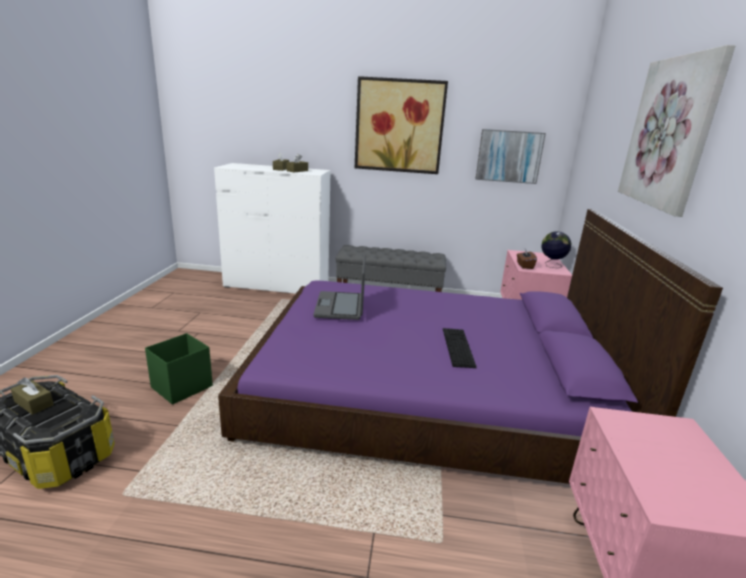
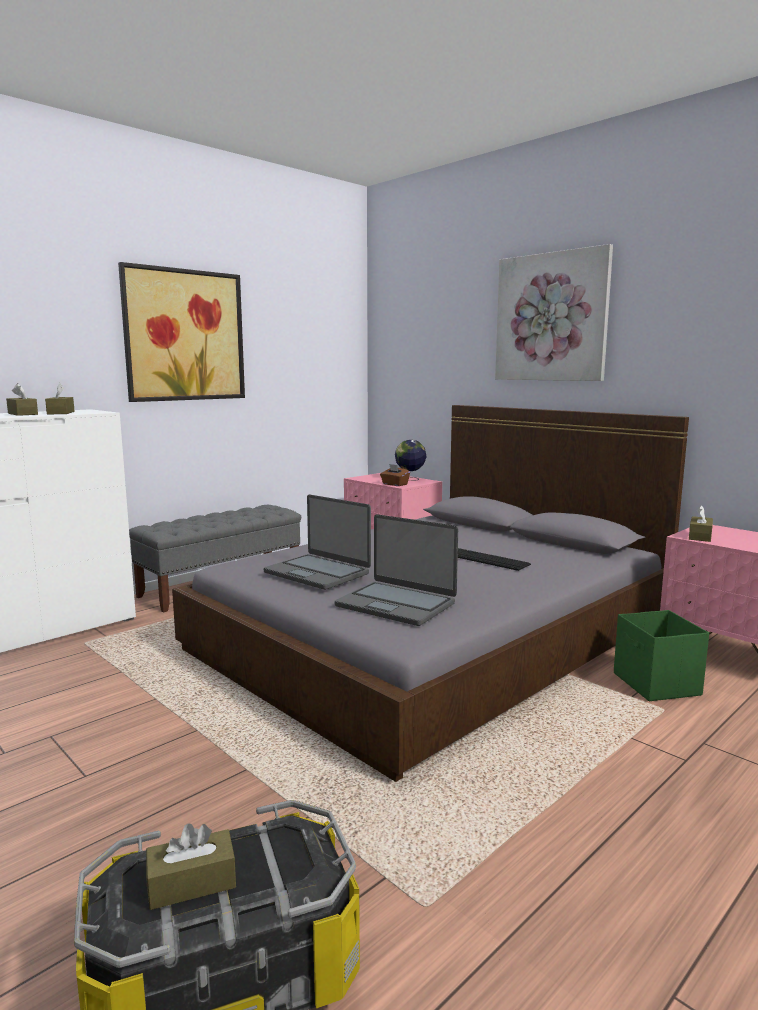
camera: 50 degrees left, 10 degrees down
(181, 387) = (202, 791): green storage box -> green storage box (656, 685)
(321, 344) = (396, 604): none -> laptop
(427, 387) = (437, 634): purple bed -> grey bed
(509, 156) = (313, 368): picture -> none
(626, 426) = (700, 536): none -> brown tissue box

